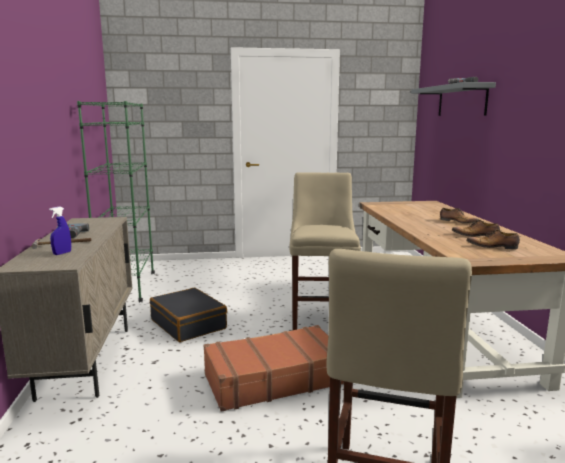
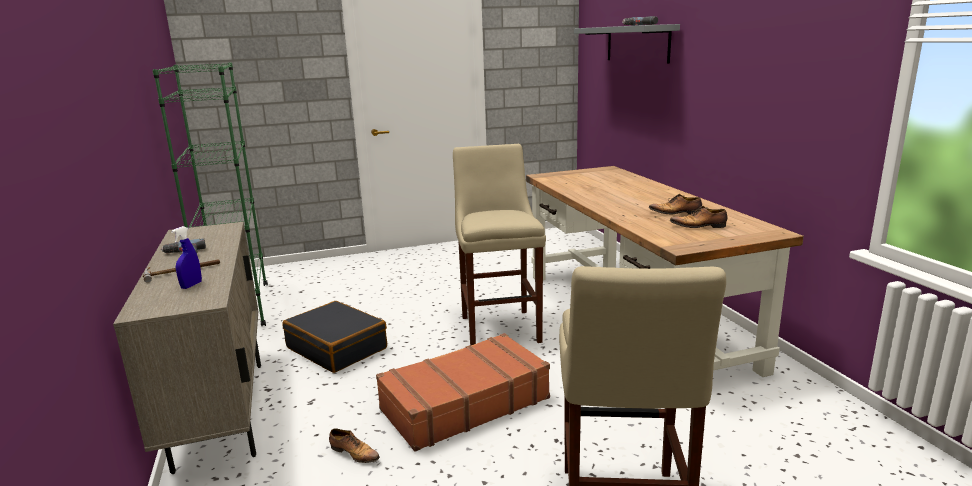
camera: 10 degrees left, 5 degrees up
(458, 222) = (649, 195): shoe -> shoe (354, 453)

